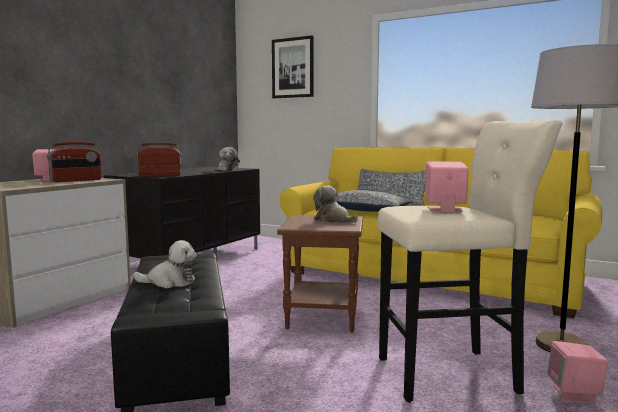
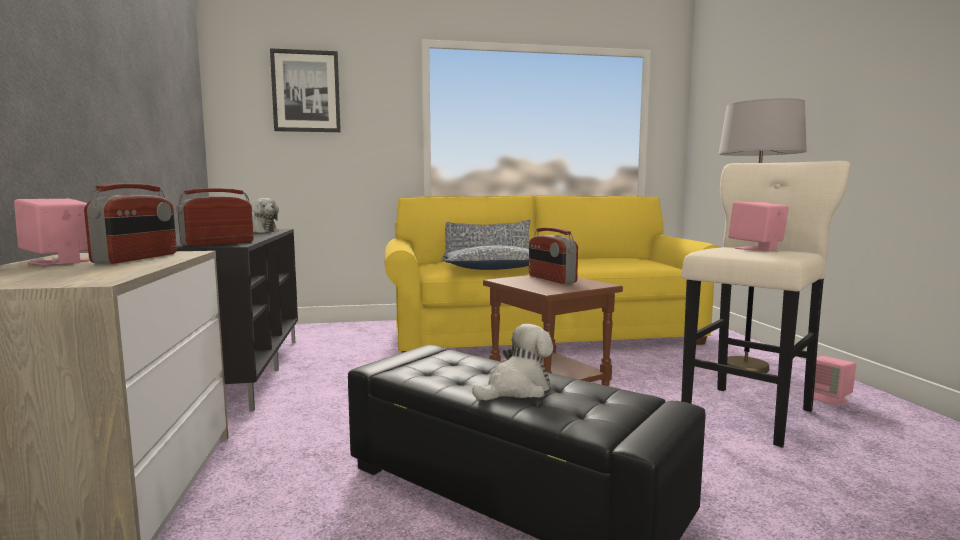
camera: 40 degrees left, 0 degrees up
(333, 220) = (551, 279): plush toy -> radio

